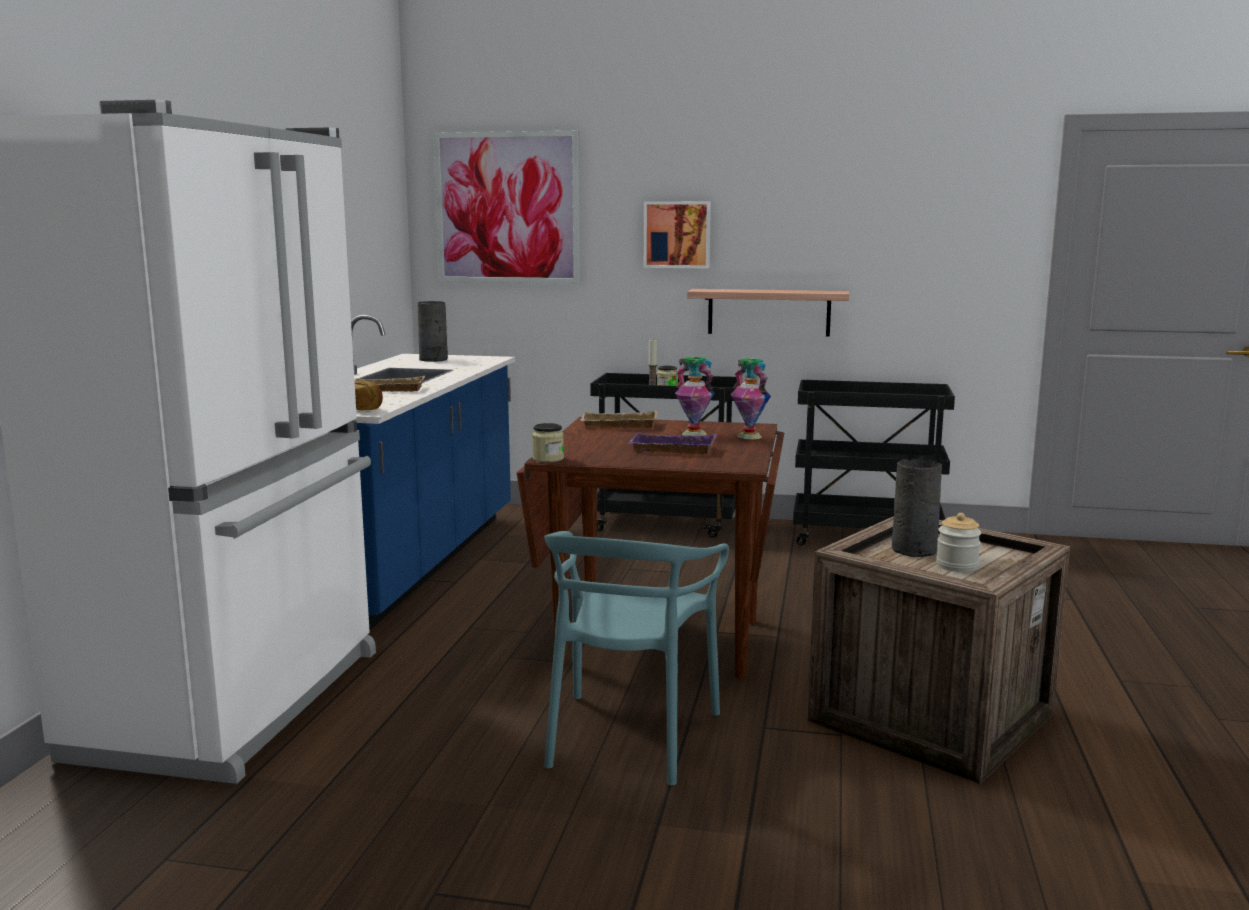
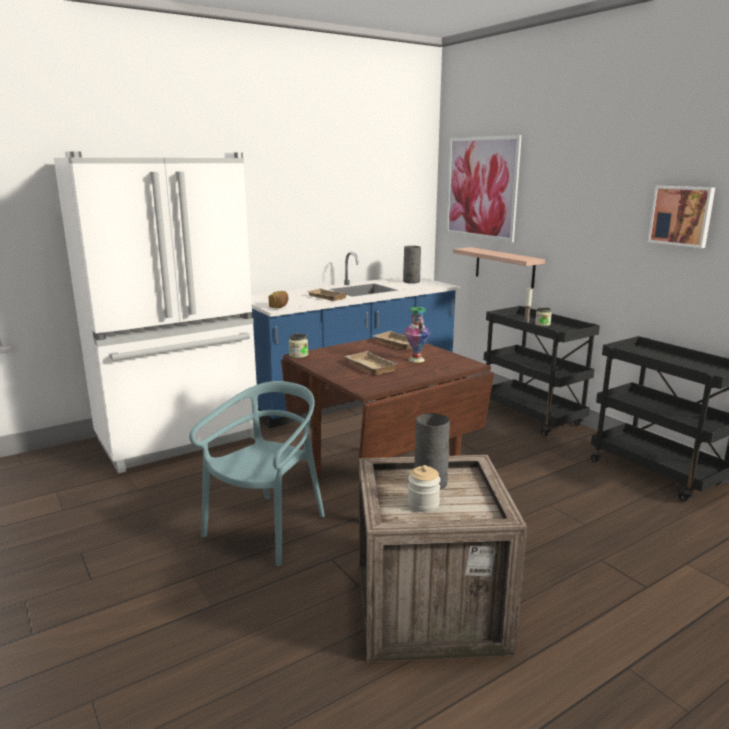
camera: 45 degrees right, 5 degrees up
(629, 737) = (267, 528): turquoise chair -> turquoise chair turned 150 degrees clockwise
(671, 450) = (369, 367): purple tray -> beige tray
(677, 234) = (572, 212): picture -> picture (681, 216)
(750, 436) = (441, 370): vase -> none
(769, 312) = (626, 279): shelf -> shelf (504, 267)

